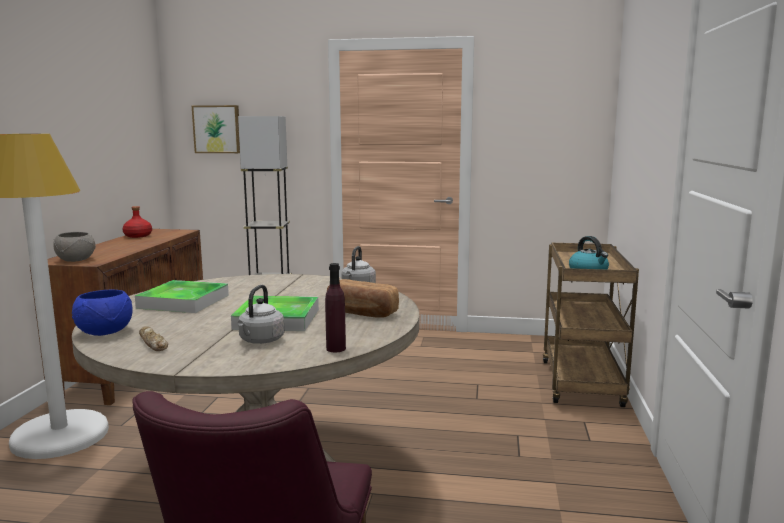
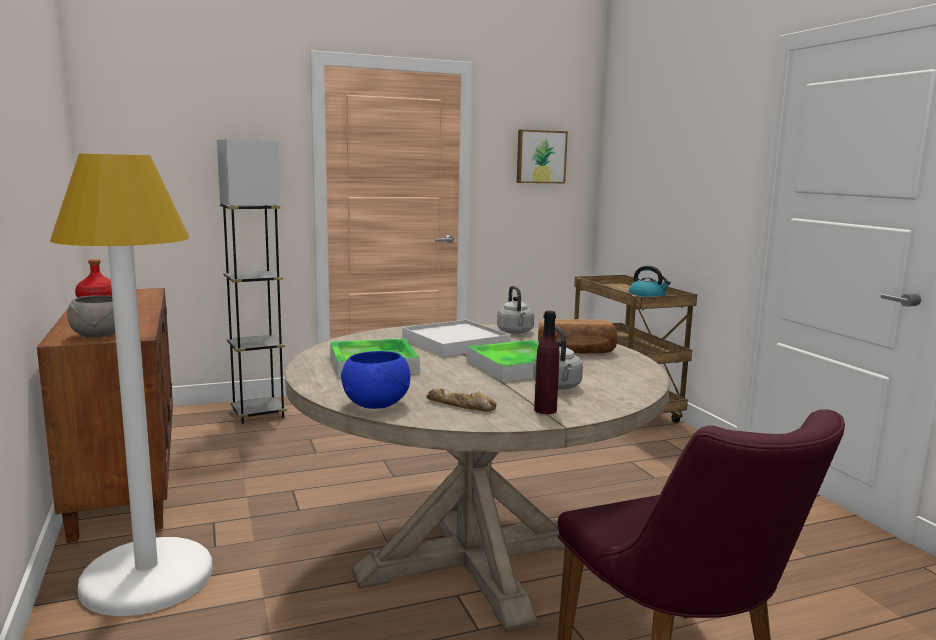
camera: 30 degrees left, 0 degrees up
(217, 129) = (158, 155): picture -> picture (540, 157)
(285, 292) = (455, 342): none -> white tray
(336, 349) = (639, 382): purple bottle -> purple bottle (545, 410)

